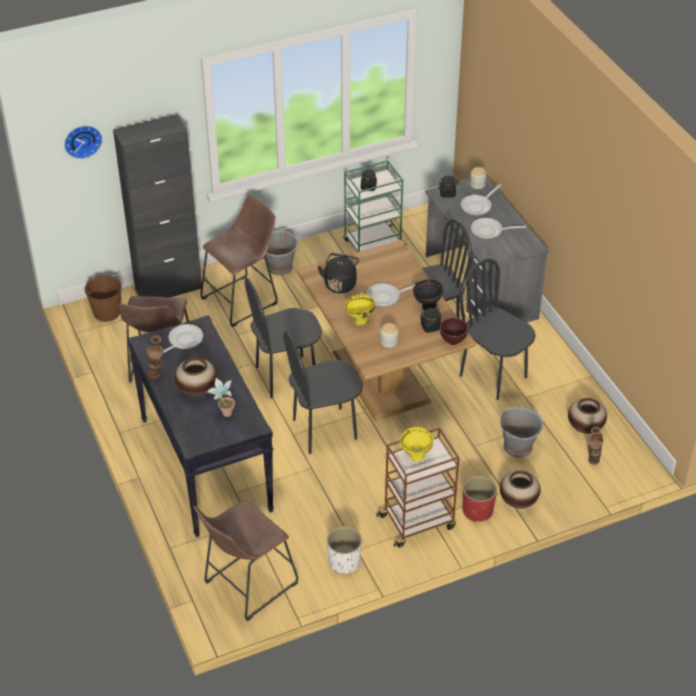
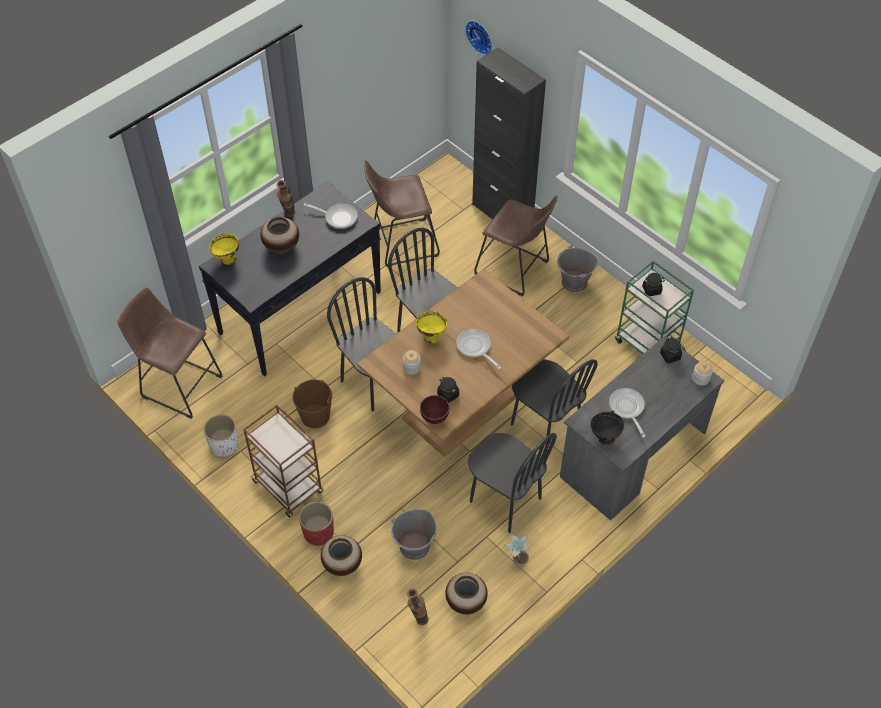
camera: 70 degrees right, 10 degrees up
(107, 312) = (451, 184): brown bucket -> brown bucket (315, 416)
(223, 414) = (259, 273): potted plant -> potted plant (517, 561)
(340, 283) = (478, 307): black kettle -> none
(416, 457) = (281, 435): yellow bowl -> yellow bowl (227, 260)
(427, 307) = (476, 384): black bowl -> black bowl (604, 438)
(478, 206) = (664, 388): frying pan -> none
(493, 376) = (505, 500): black chair -> black chair turned 105 degrees clockwise

